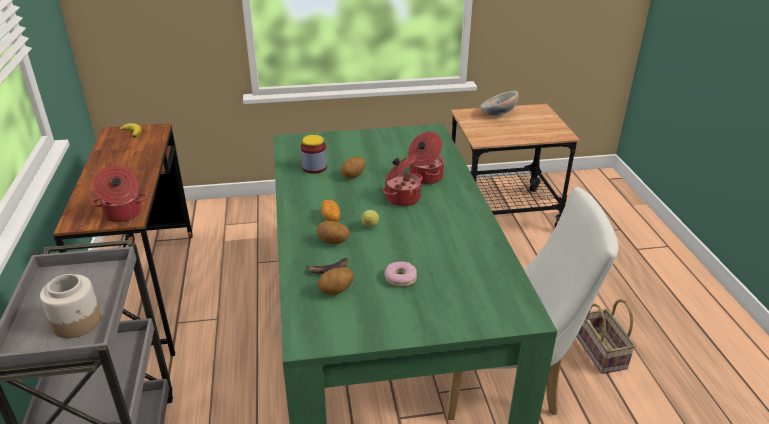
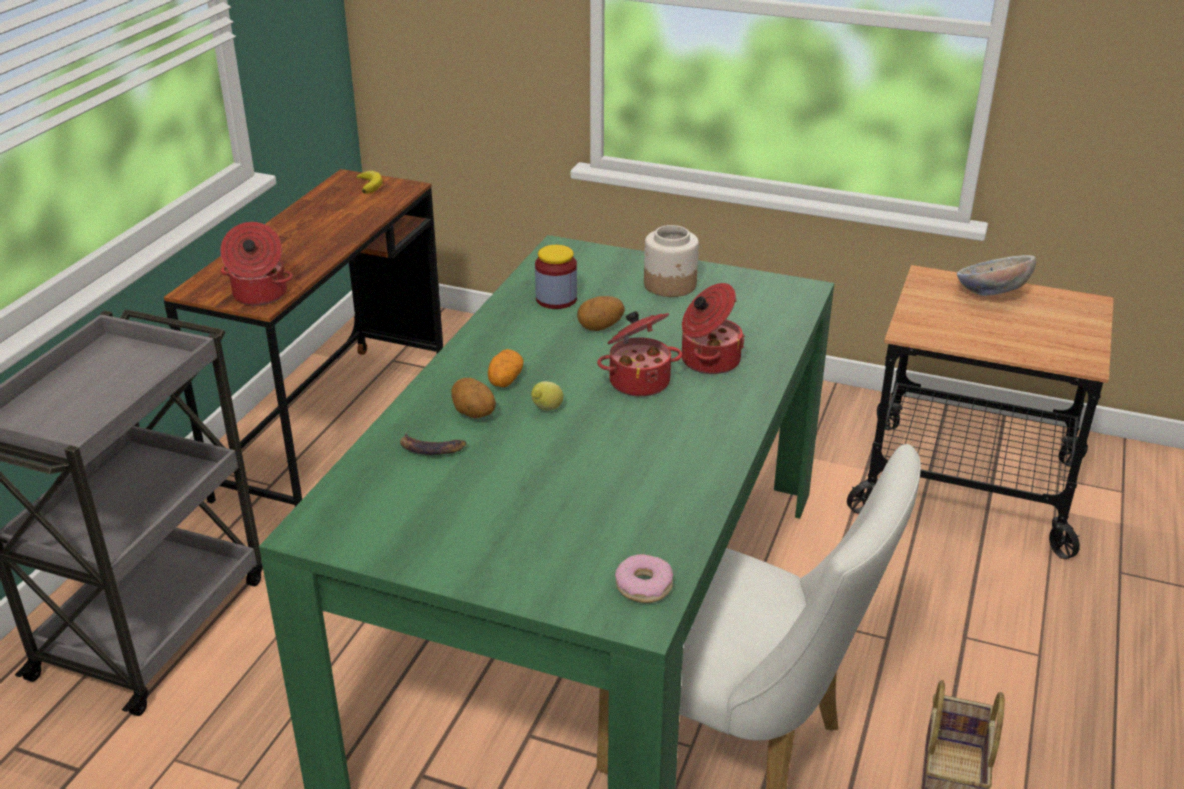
camera: 30 degrees right, 0 degrees up
(77, 322) = (86, 412): jar -> jar (670, 285)
(336, 291) = (411, 482): potato -> none
(400, 278) = (514, 496): donut -> donut (644, 586)

